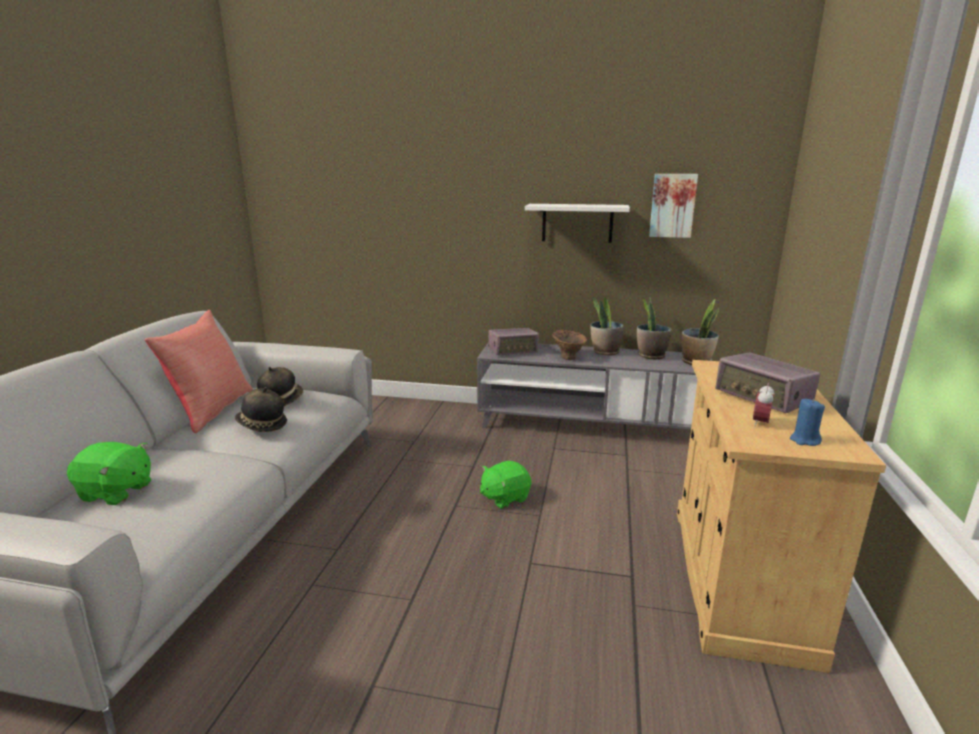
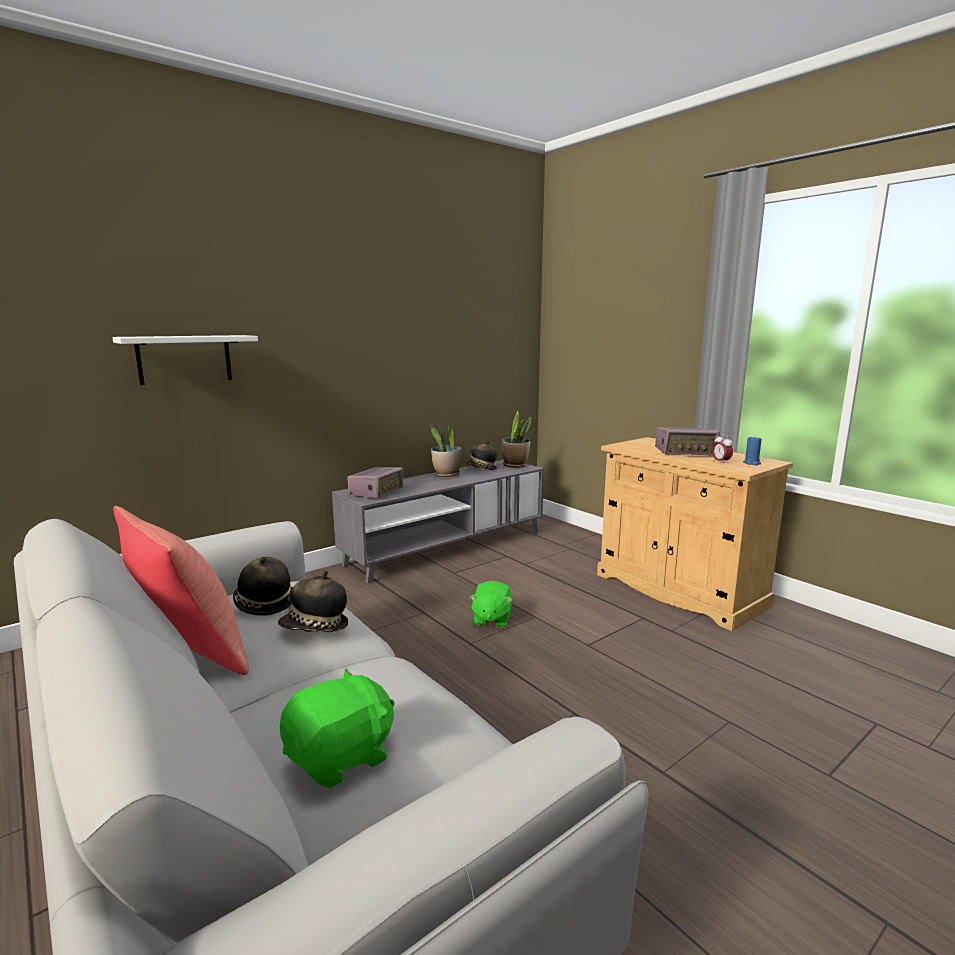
camera: 50 degrees left, 5 degrees down
(568, 356) = (430, 484): brown vase -> none
(577, 223) = (404, 356): white shelf -> white shelf (184, 359)
(651, 356) = (480, 469): potted plant -> hat
(672, 205) = (473, 336): picture -> none

